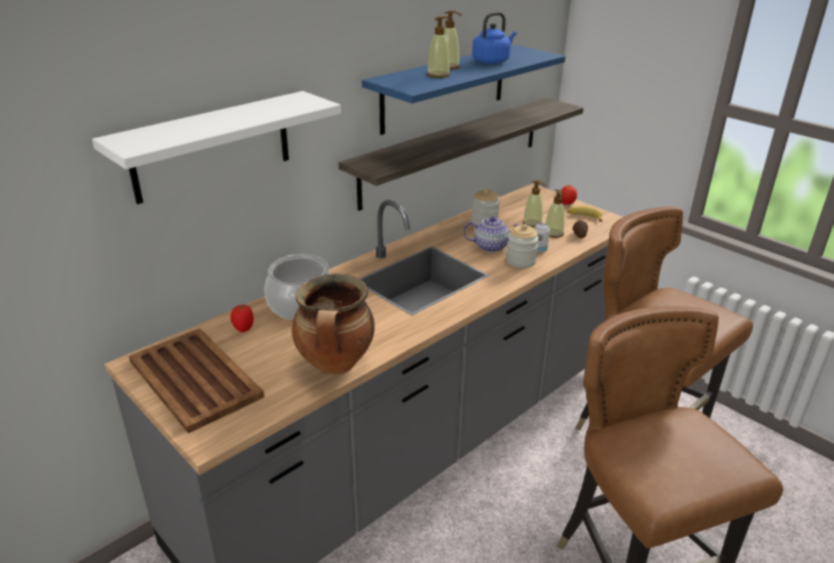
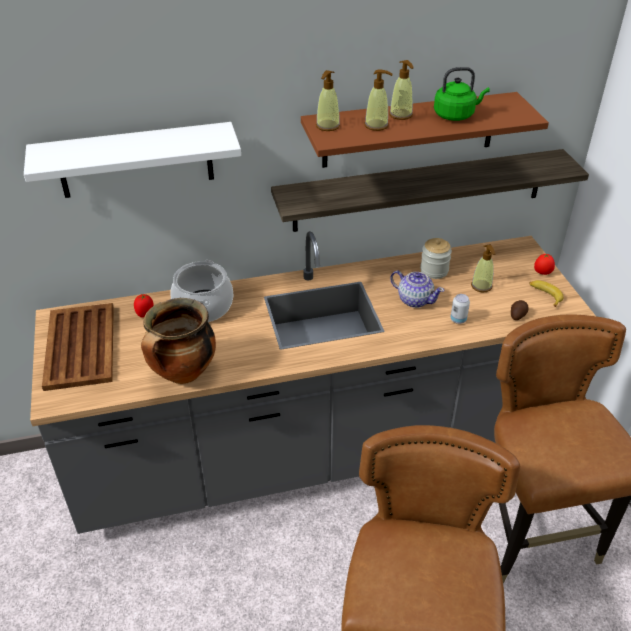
camera: 30 degrees right, 10 degrees up
(444, 88) = (409, 130): blue shelf -> brown shelf
(492, 61) = (456, 115): blue kettle -> green kettle
(520, 261) = (428, 326): jar -> none
(553, 233) = (491, 305): soap dispenser -> soap dispenser (327, 126)

